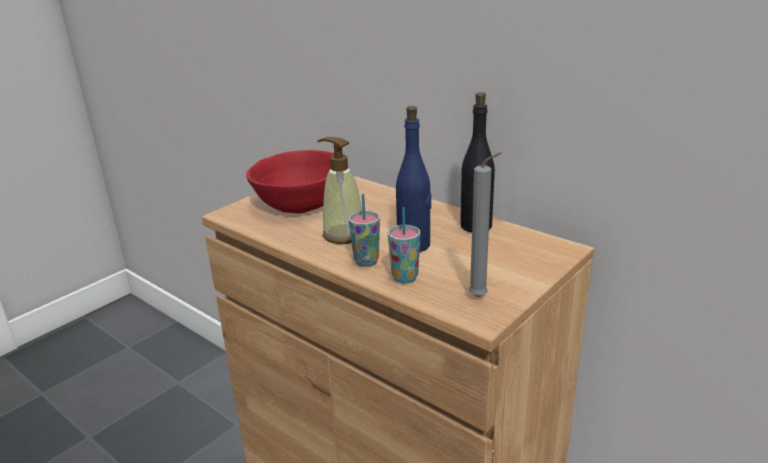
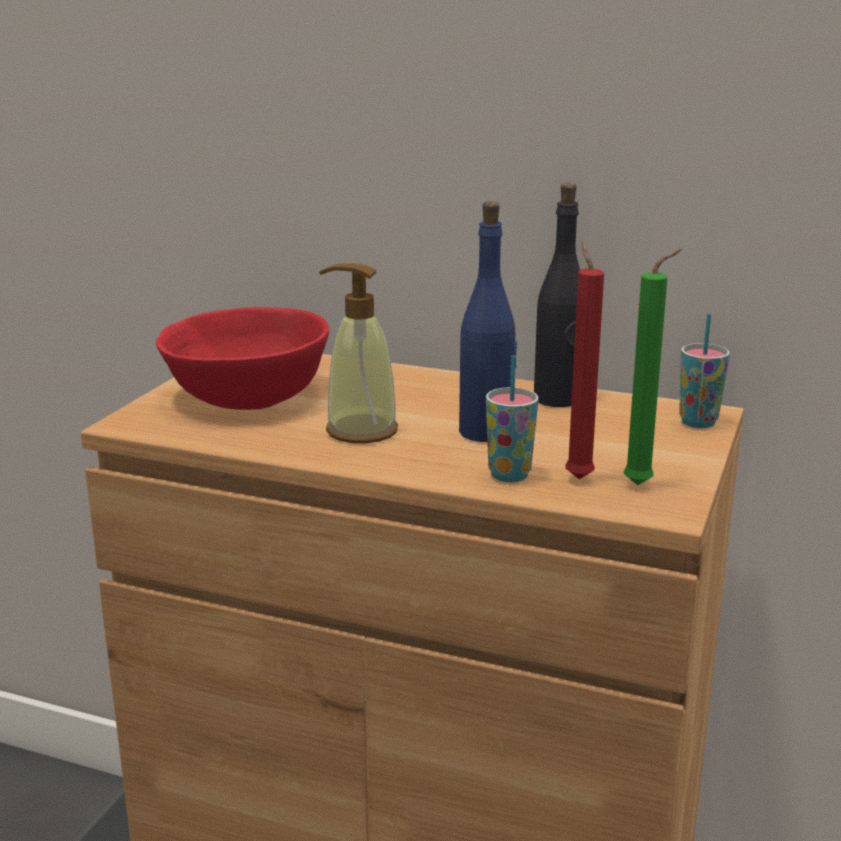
camera: 20 degrees left, 5 degrees down
(366, 261) = (430, 461): cup -> cup (698, 422)
(445, 285) = (577, 477): none -> red candle
(481, 297) = (642, 485): grey candle -> green candle

